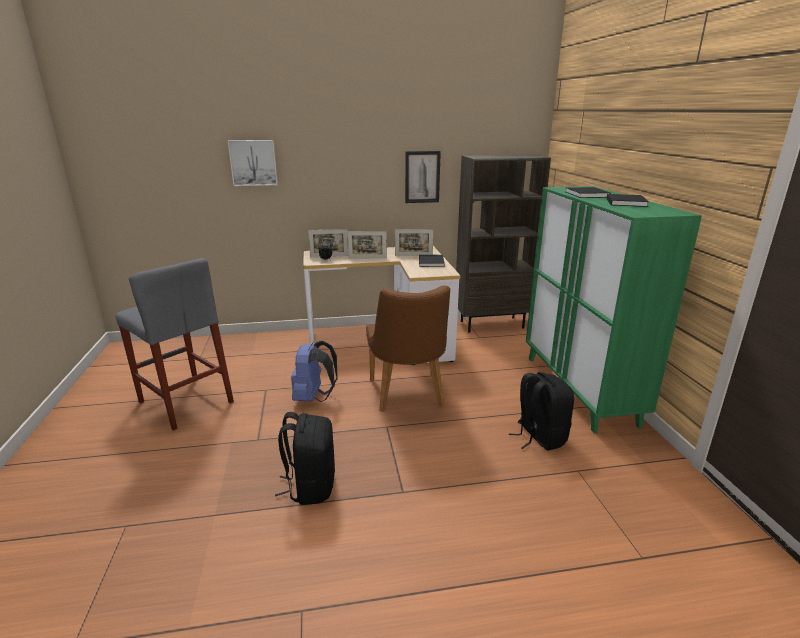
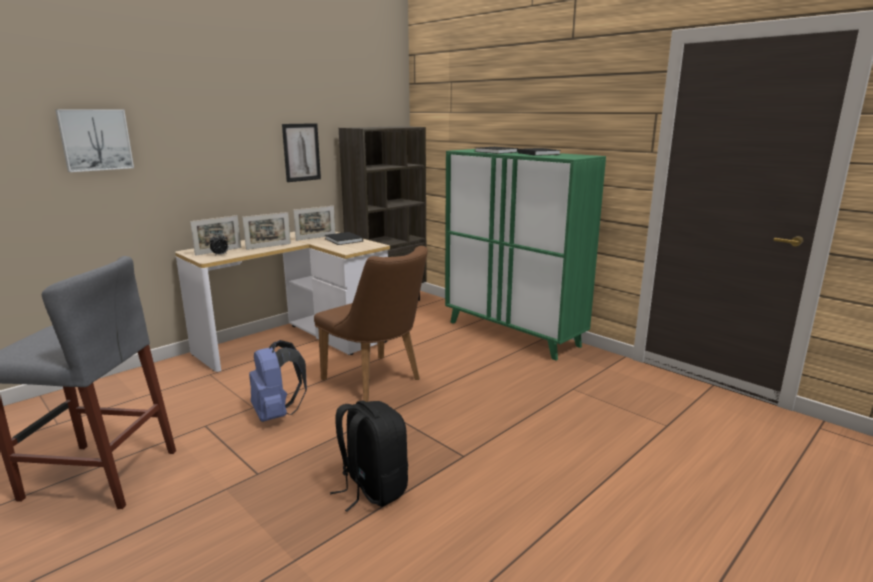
camera: 35 degrees left, 5 degrees down
(539, 437) = (522, 376): black backpack -> none

